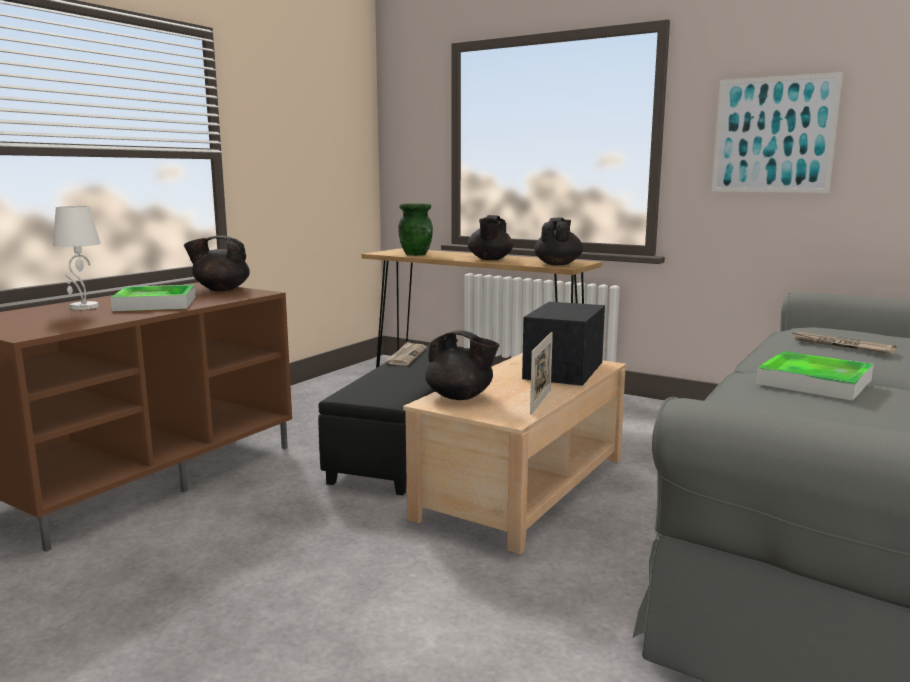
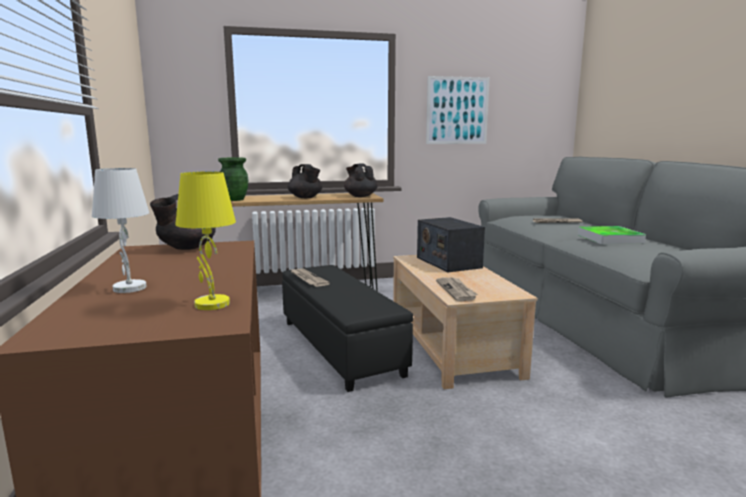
camera: 45 degrees left, 0 degrees up
(69, 324) = (211, 304): none -> yellow table lamp
(155, 303) = (191, 269): tray -> none
(460, 397) = (456, 290): black teapot -> newspaper
(541, 401) = (496, 281): picture frame -> none

